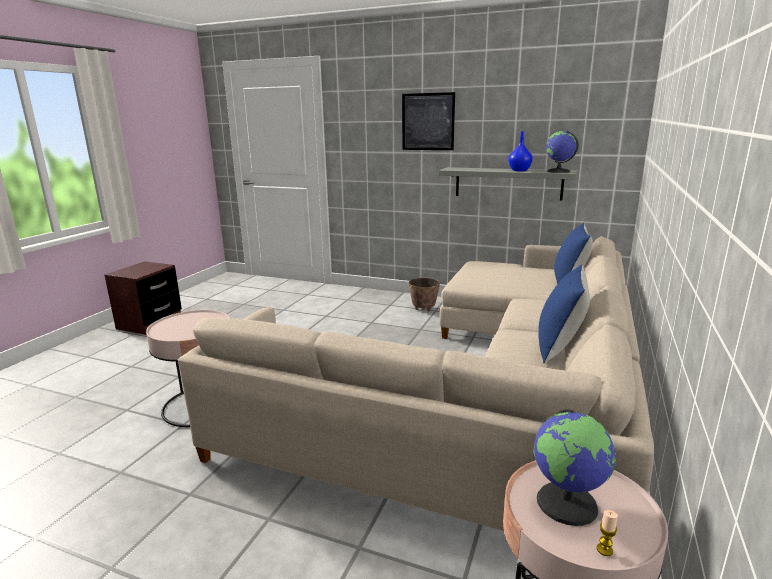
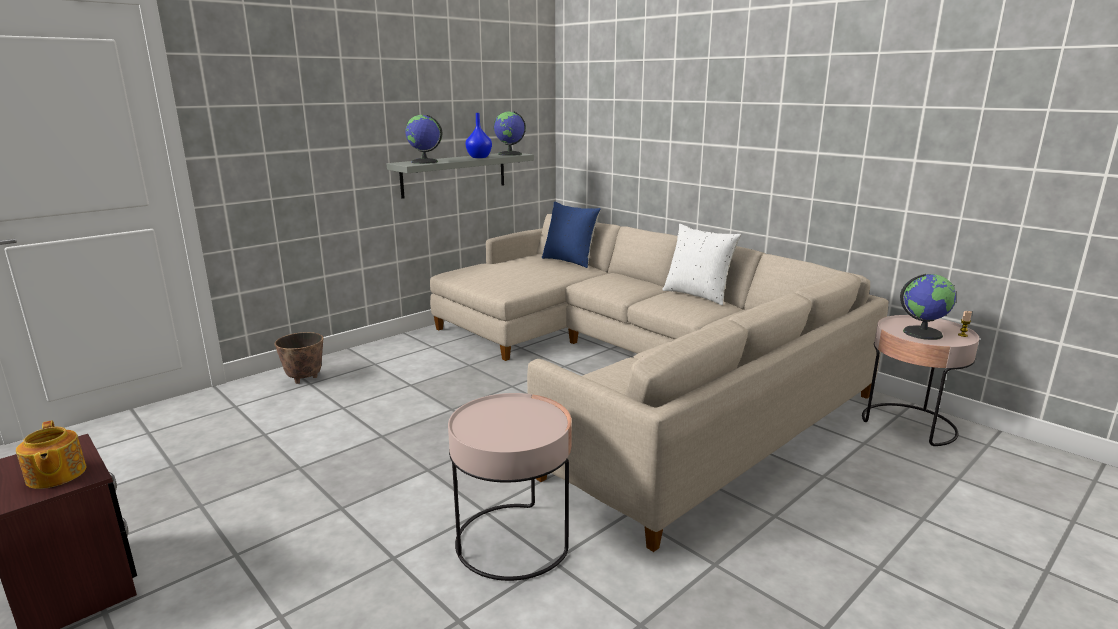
camera: 65 degrees left, 0 degrees up
(137, 272) = (55, 475): none -> teapot
(423, 309) = (417, 350): planter -> planter (304, 378)
(428, 122) = (355, 104): picture -> none
(466, 169) = (424, 162): none -> globe
(559, 347) = (697, 295): blue pillow -> white pillow

